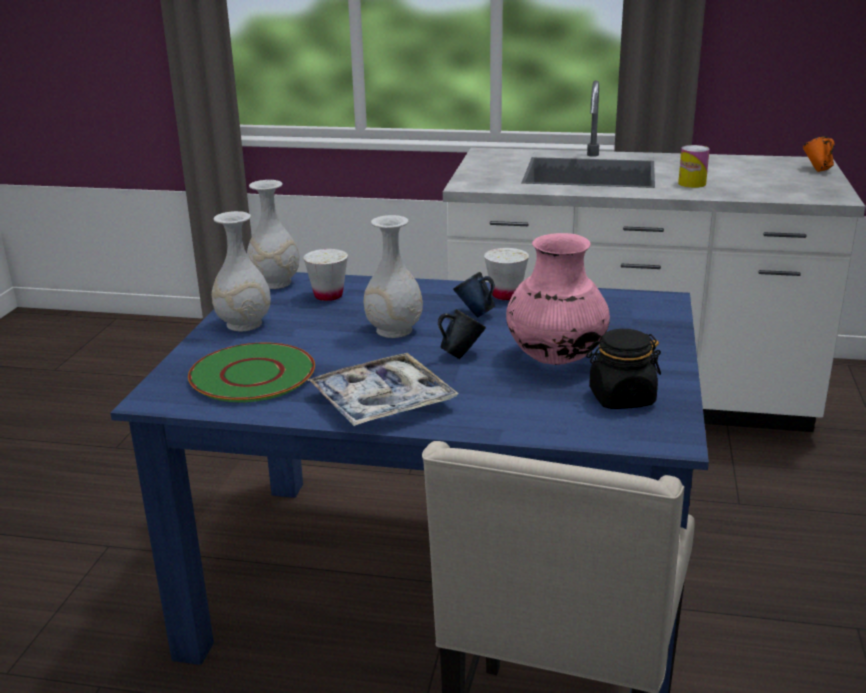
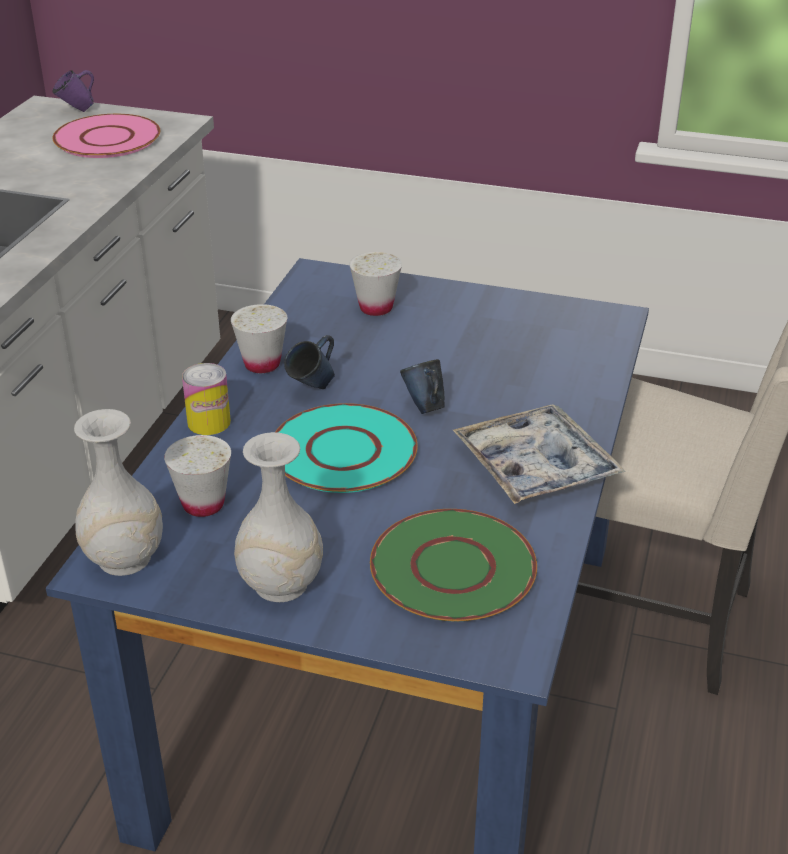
camera: 85 degrees left, 10 degrees up
(394, 330) = (342, 451): white vase -> turquoise plate
(555, 358) = (445, 352): pink vase -> none
(617, 326) = (376, 308): none -> white cup
(621, 398) = (537, 328): black jar -> none
(692, 183) = (73, 177): can -> can (209, 422)
(773, 183) = (108, 138): none -> pink plate
(817, 170) = (77, 111): orange mug -> purple mug

